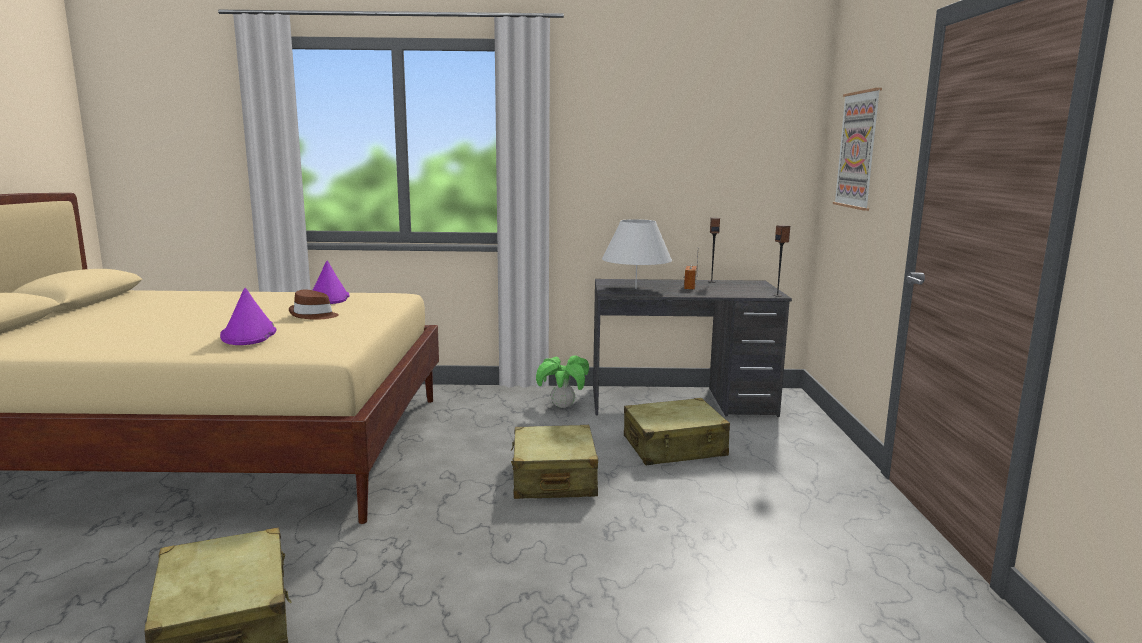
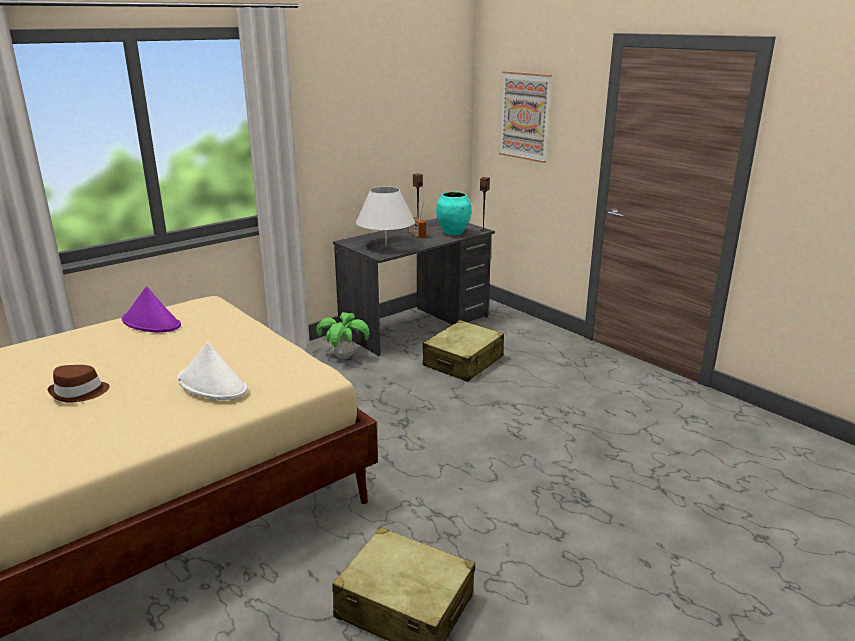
camera: 40 degrees left, 10 degrees up
(249, 334) = (212, 385): purple hat -> white hat
(313, 315) = (198, 346): brown hat -> brown hat (79, 392)
(553, 479) = (431, 414): beige suitcase -> none
(734, 292) = (453, 233): none -> turquoise vase

